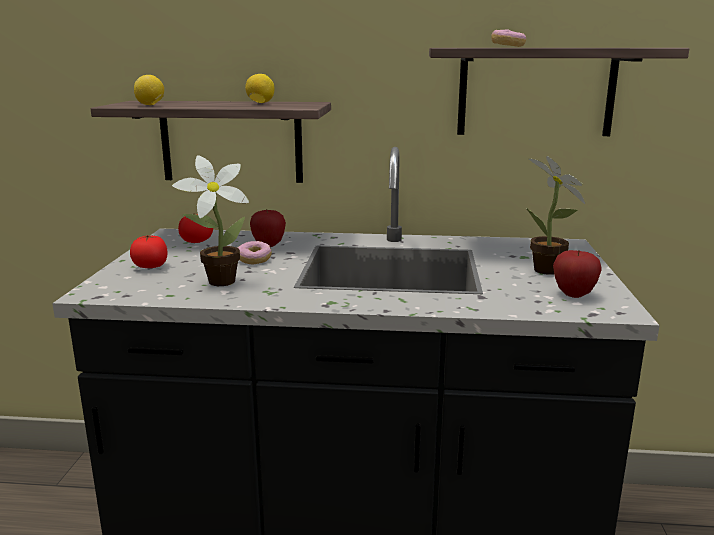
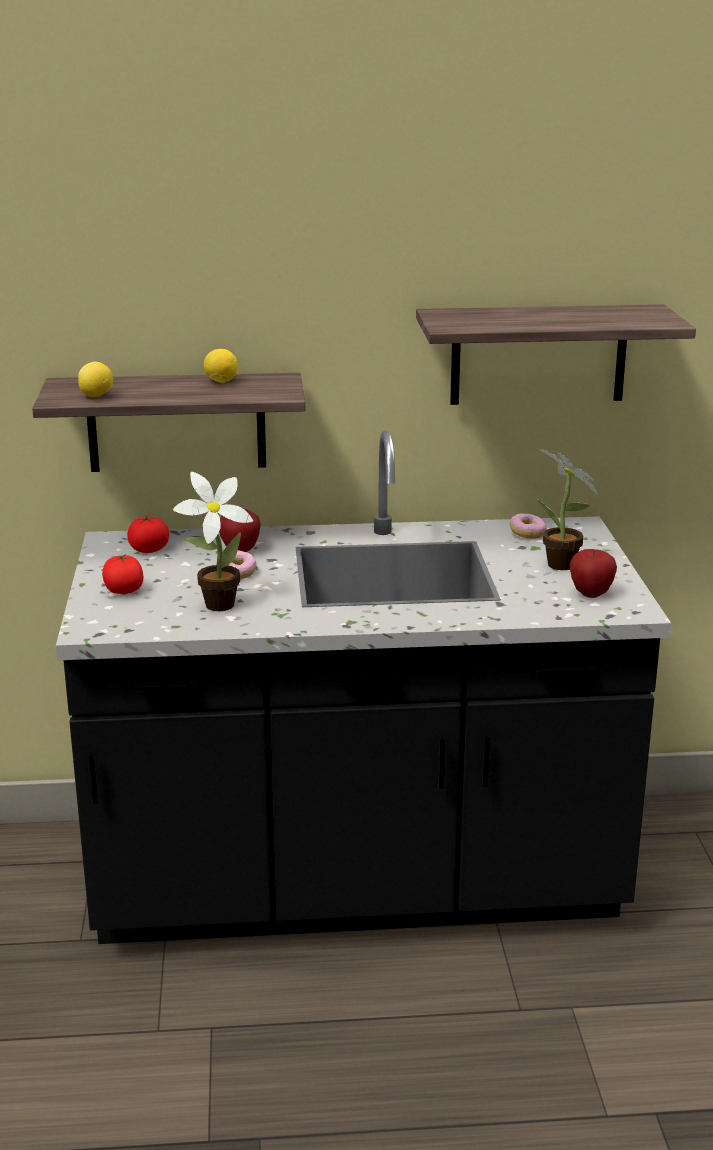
camera: 10 degrees left, 5 degrees up
(508, 46) = (507, 314): donut -> donut (527, 534)

